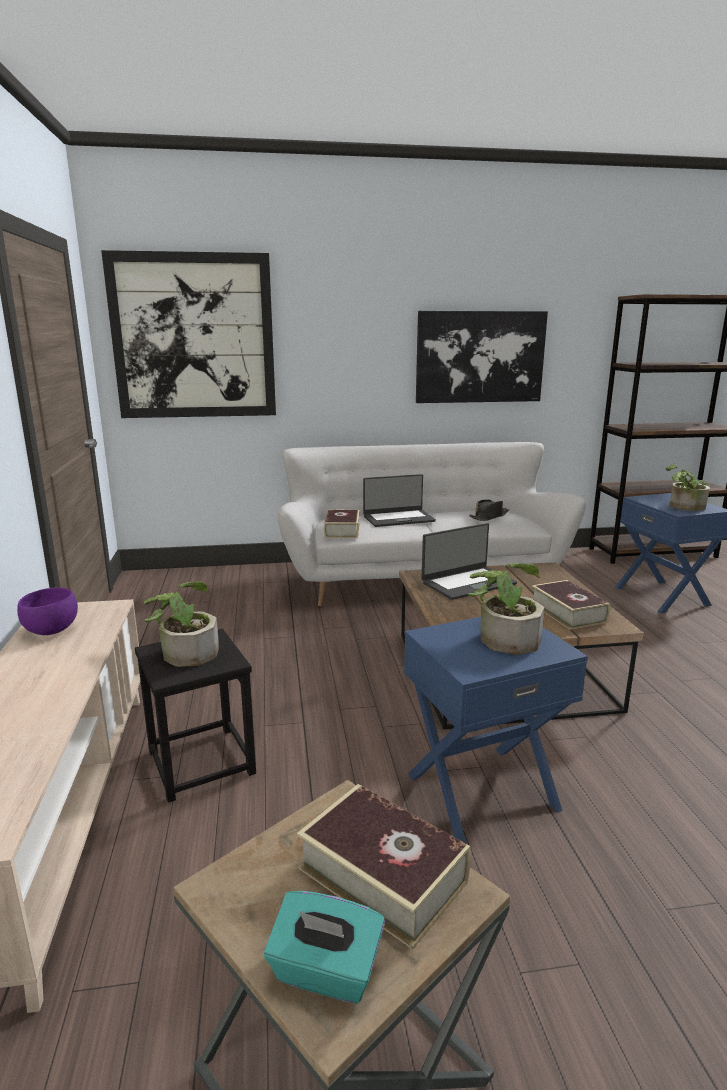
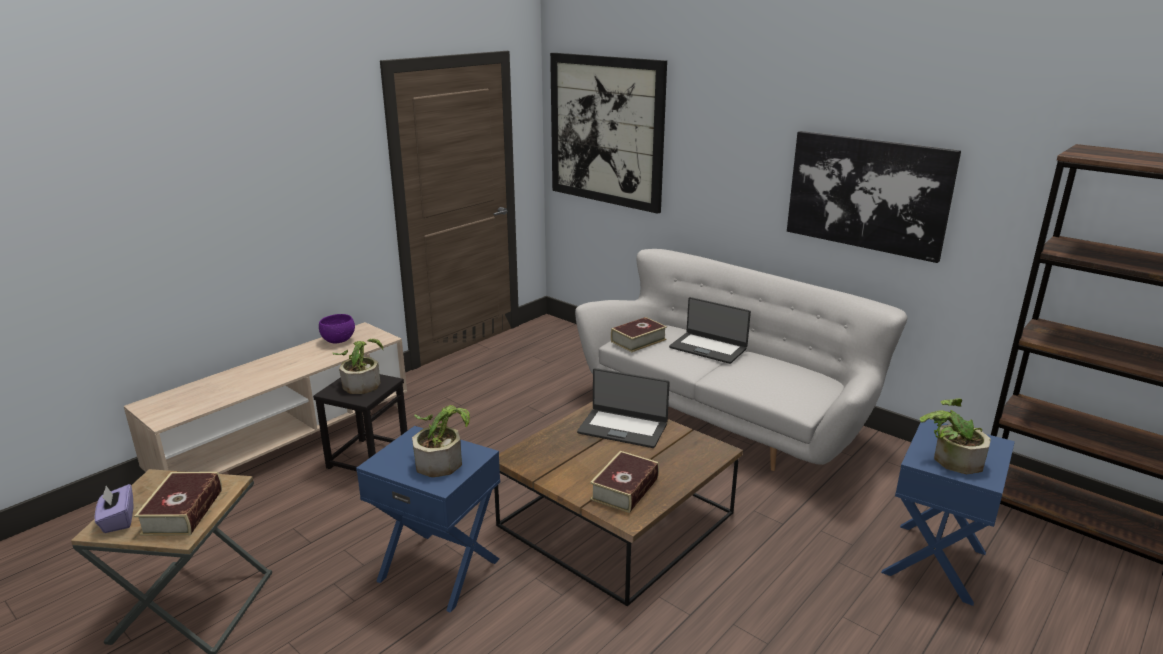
camera: 50 degrees right, 5 degrees up
(325, 971) = (118, 520): turquoise tissue box -> purple tissue box
(489, 517) = (792, 380): black hat -> none

